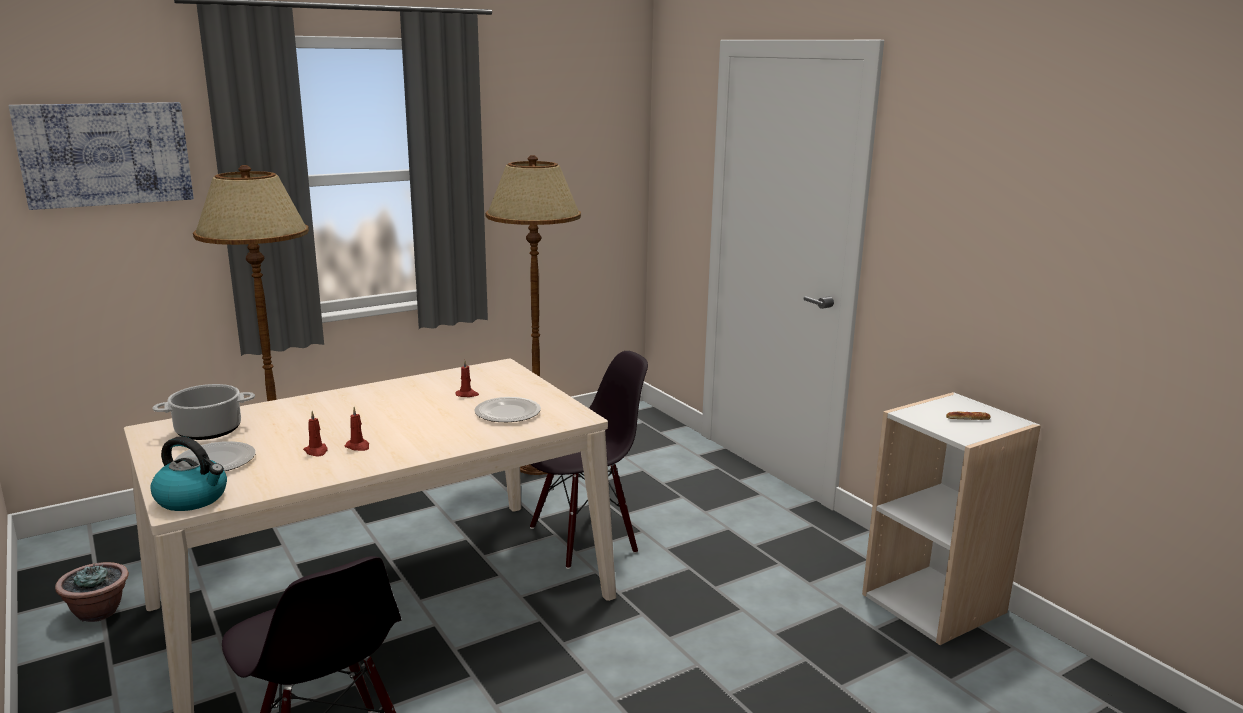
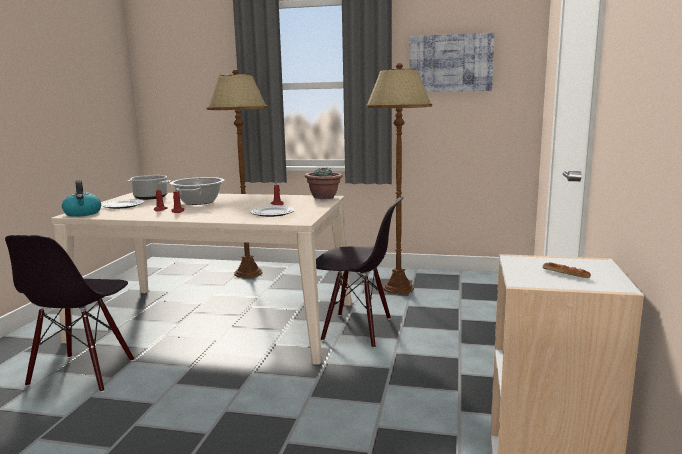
camera: 45 degrees right, 5 degrees down
(98, 612) = (128, 287): potted plant -> potted plant (324, 197)
(106, 154) = (196, 68): picture -> picture (450, 63)
(333, 419) = (199, 202): none -> cooking pot

